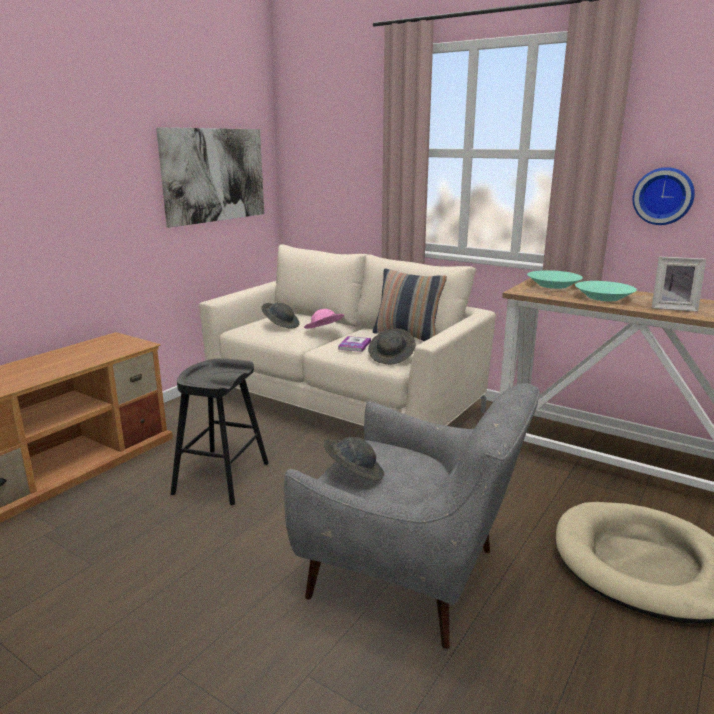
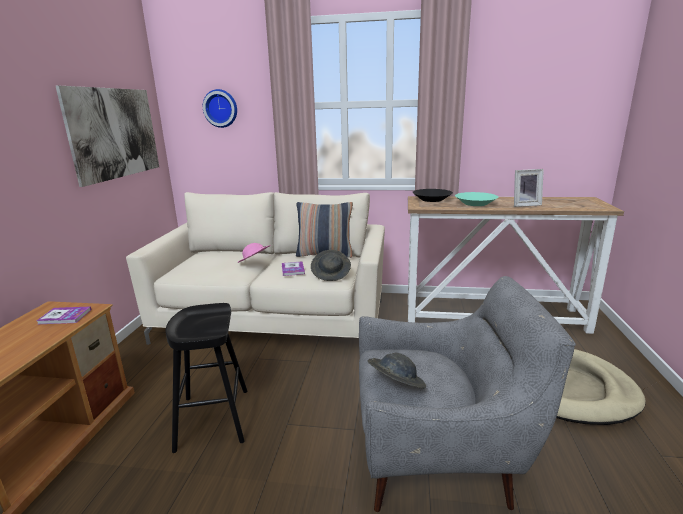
camera: 25 degrees left, 0 degrees up
(118, 346) = (65, 316): none -> book
(281, 325) = (211, 263): grey hat -> none
(553, 285) = (432, 199): turquoise bowl -> black bowl
(663, 196) = (492, 129): wall clock -> wall clock (221, 108)

